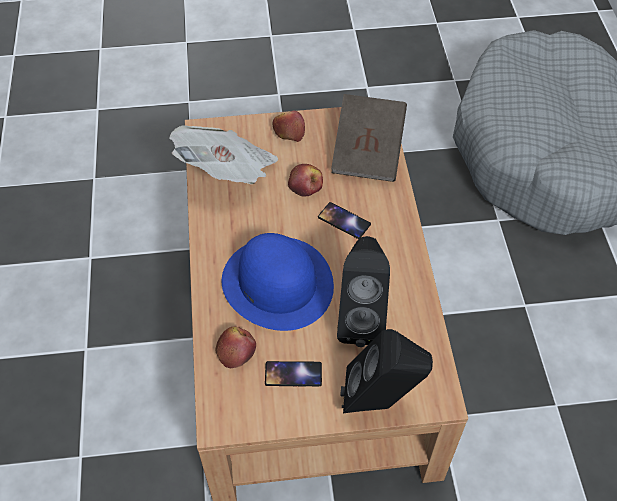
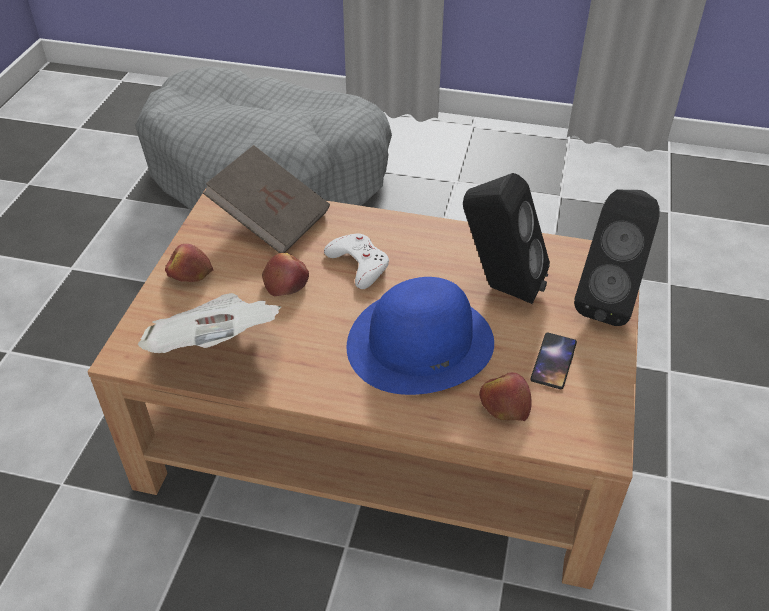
camera: 70 degrees left, 10 degrees down
(344, 221) = (359, 264): phone -> white game controller

